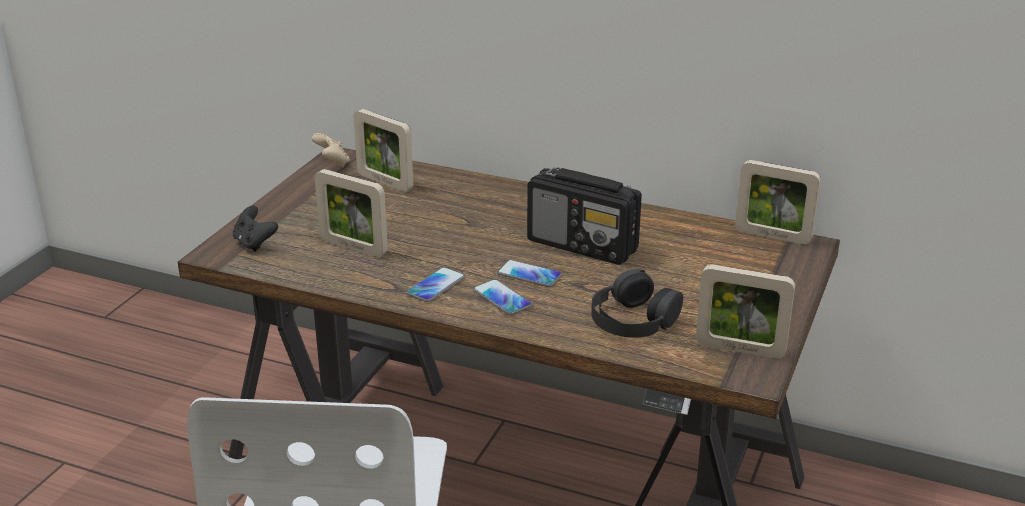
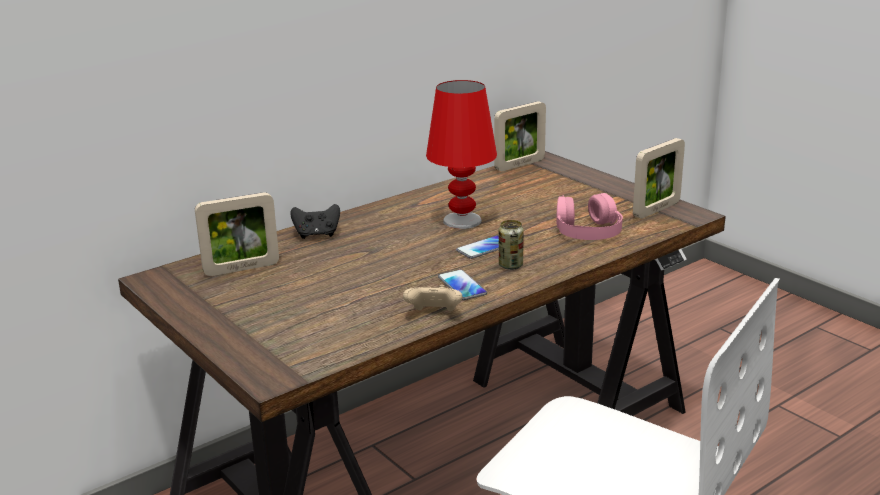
camera: 60 degrees left, 5 degrees down
(254, 243) = (278, 352): black game controller -> black game controller (317, 235)
(332, 163) = (162, 284): beige game controller -> beige game controller (434, 314)
(353, 247) = (350, 306): picture frame -> none
(502, 298) = (510, 265): phone -> can
(583, 246) = (462, 220): radio -> red table lamp
(633, 319) = (587, 230): black headphones -> pink headphones

